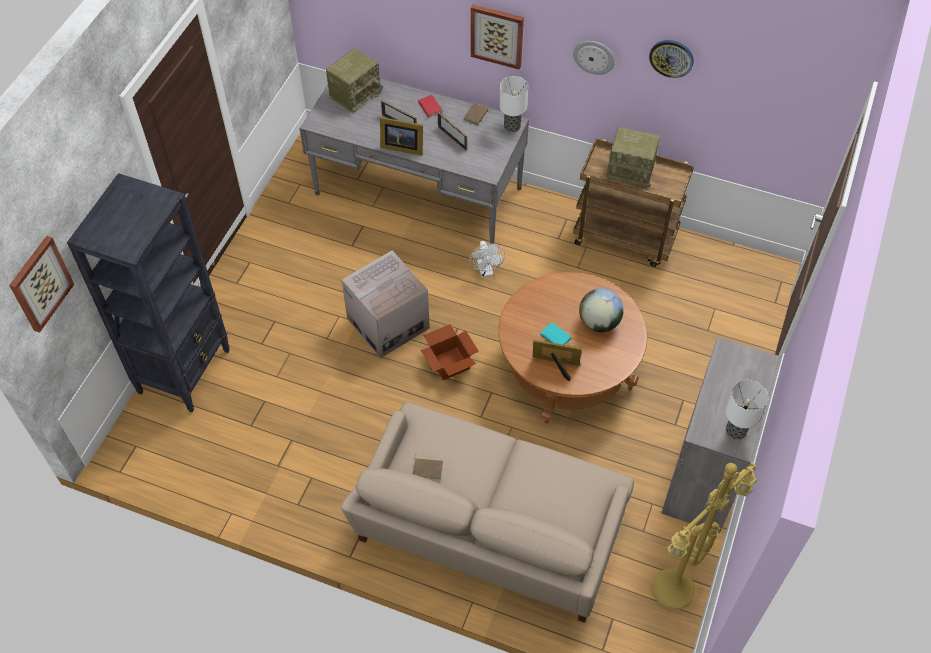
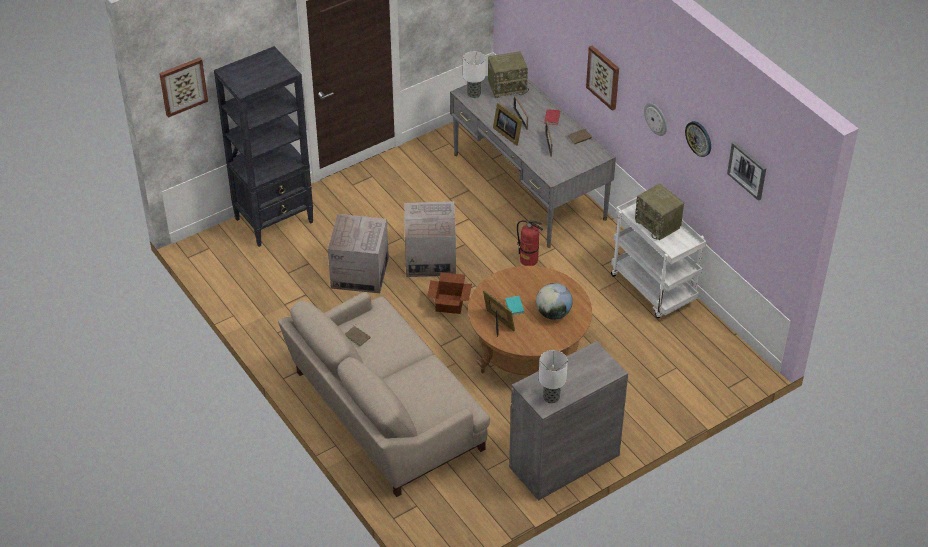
camera: 35 degrees right, 10 degrees down
(329, 381) = (360, 273): none -> cardboard box
(486, 271) = (529, 260): white fan -> fire extinguisher
(512, 127) = (598, 157): table lamp -> table lamp (474, 94)
(625, 237) = (654, 289): brown cart -> white cart
(673, 593) = (472, 515): yellow floor lamp -> none
(759, 69) = (747, 170): none -> picture

